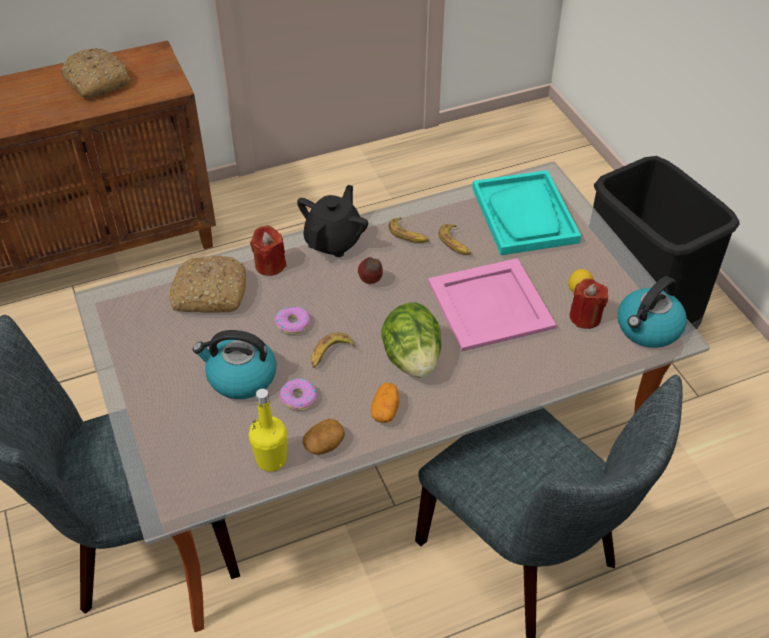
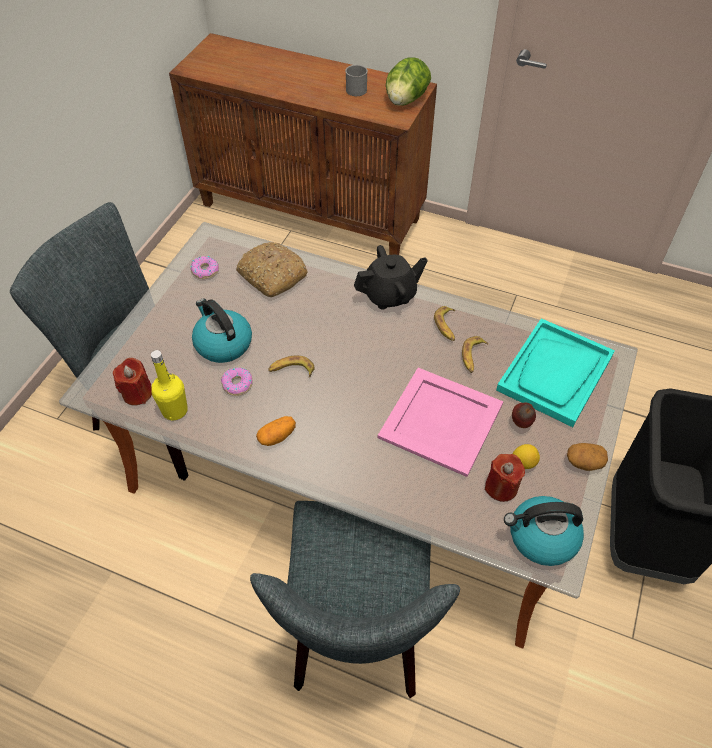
camera: 45 degrees right, 5 degrees up
(95, 82) = (357, 88): bread -> grey mug
(270, 265) = (329, 282): red candle -> red candle (137, 393)
(292, 324) = (294, 332): donut -> donut (205, 270)
(324, 444) = (214, 427): potato -> potato (584, 462)
(371, 281) = (379, 341): apple -> apple (521, 424)
(412, 359) = (337, 416): lettuce -> lettuce (405, 100)

